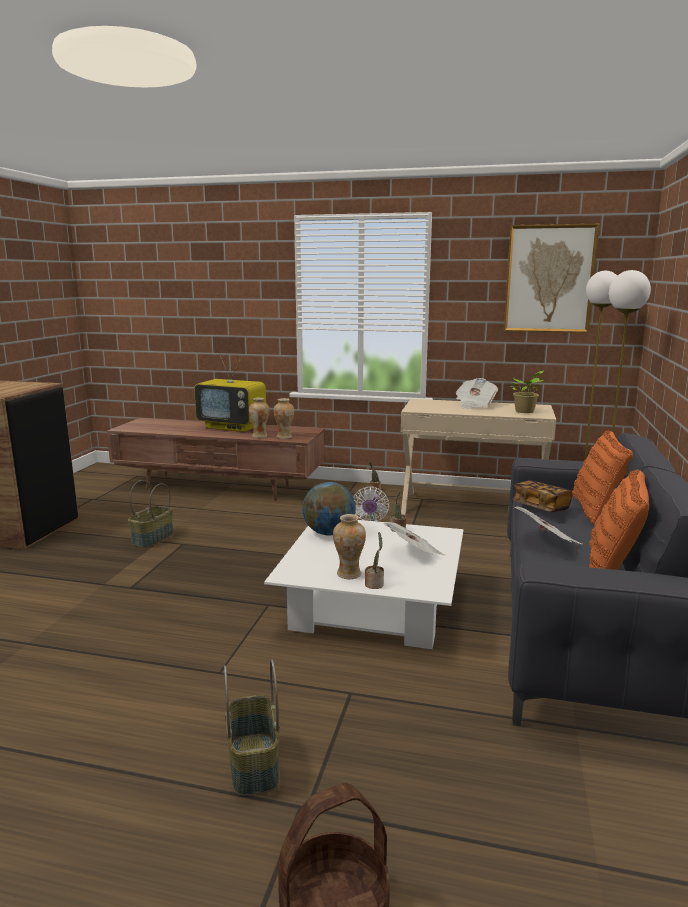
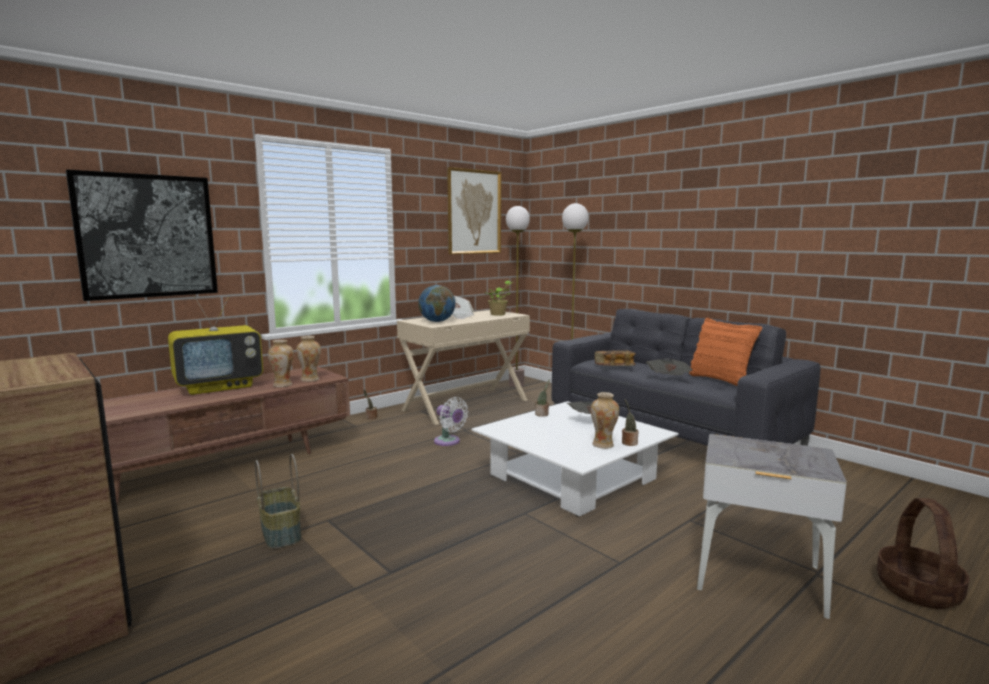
camera: 55 degrees left, 5 degrees down
(214, 305) = (147, 236): none -> picture
(255, 764) = (761, 579): basket -> side table
(329, 533) = (516, 432): globe -> globe (437, 321)
(596, 511) = (634, 362): orange pillow -> none

